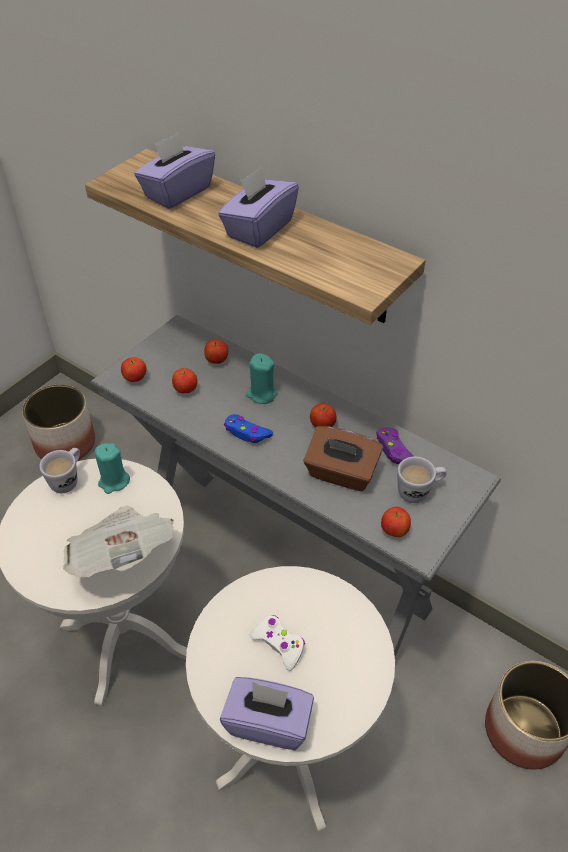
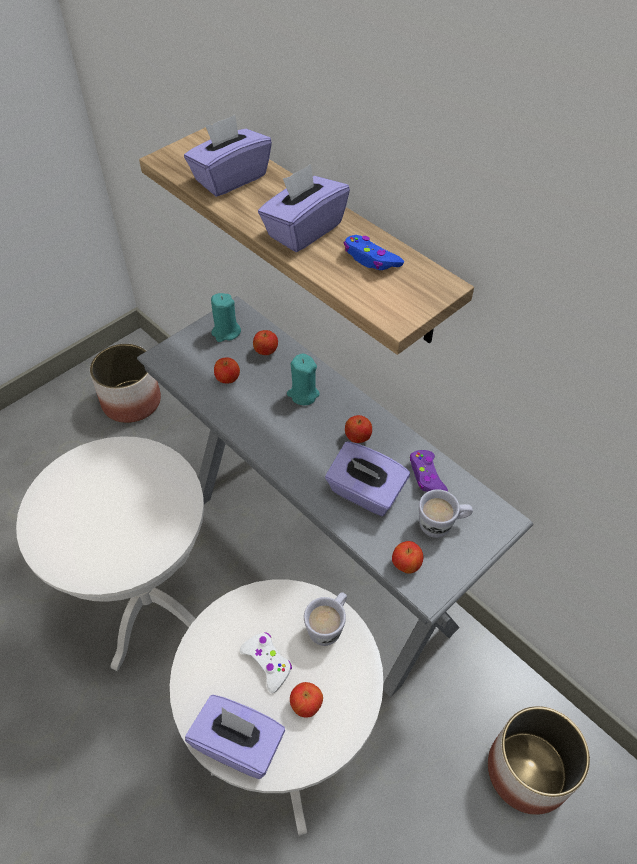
camera: 10 degrees right, 5 degrees up
(68, 479) = (99, 455): white mug -> white mug (328, 626)
(114, 481) = (142, 464): turquoise candle -> turquoise candle (226, 332)
(122, 556) = (134, 543): newspaper -> none
(135, 379) = (181, 360): apple -> apple (306, 705)
(247, 433) = (278, 434): blue game controller -> blue game controller (371, 259)
(341, 473) = (365, 493): brown tissue box -> purple tissue box

